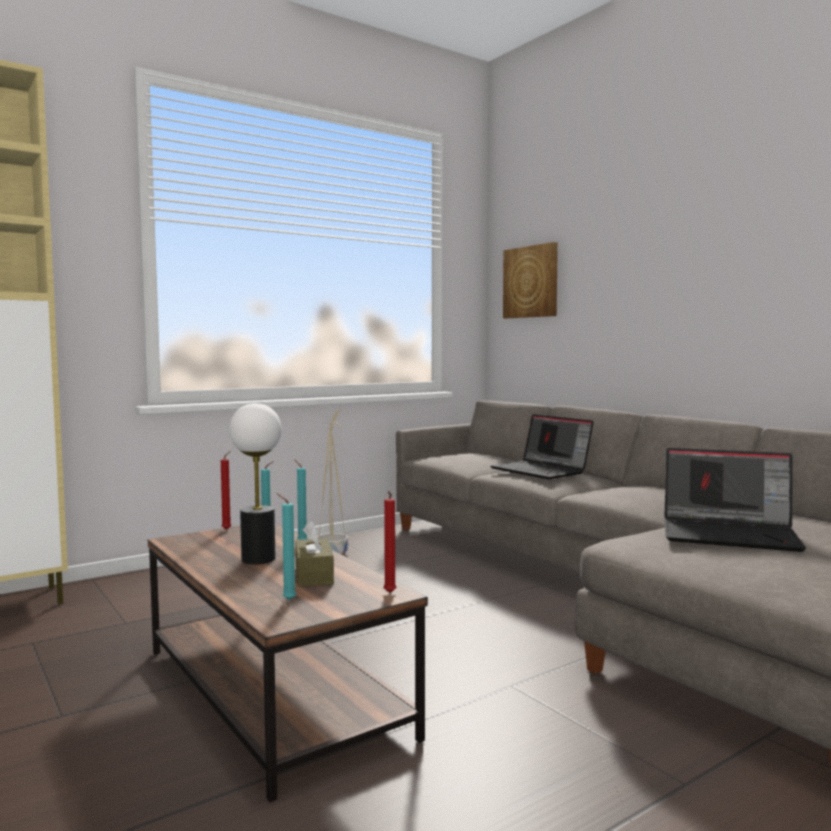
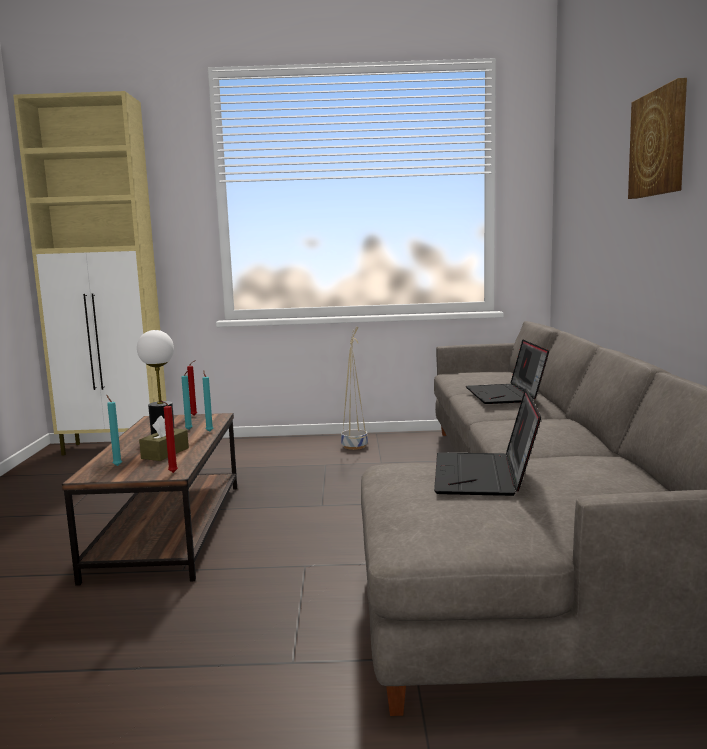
camera: 35 degrees right, 5 degrees up
(531, 282) = (572, 201): picture -> picture (659, 143)
(731, 534) = (485, 476): laptop -> laptop turned 45 degrees clockwise

